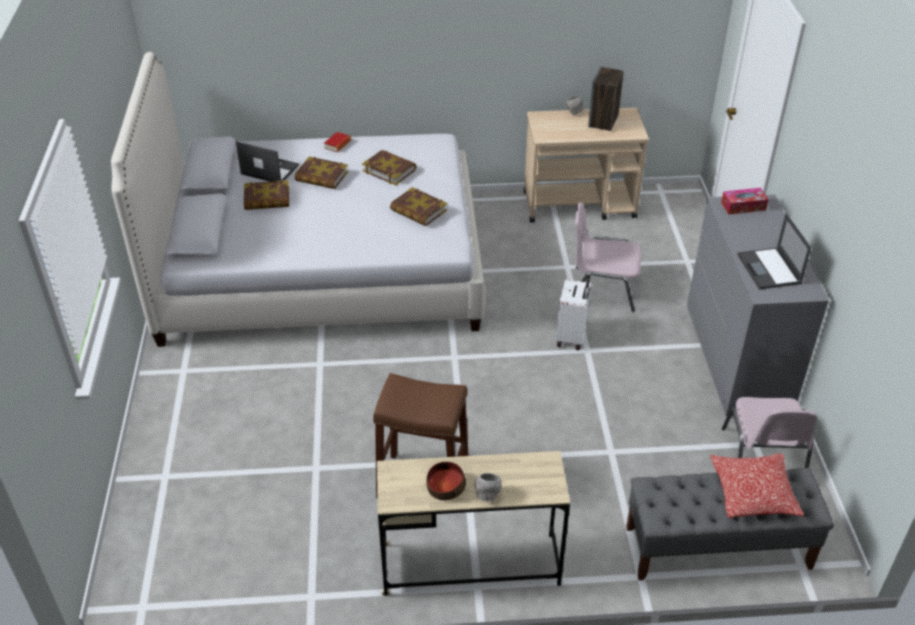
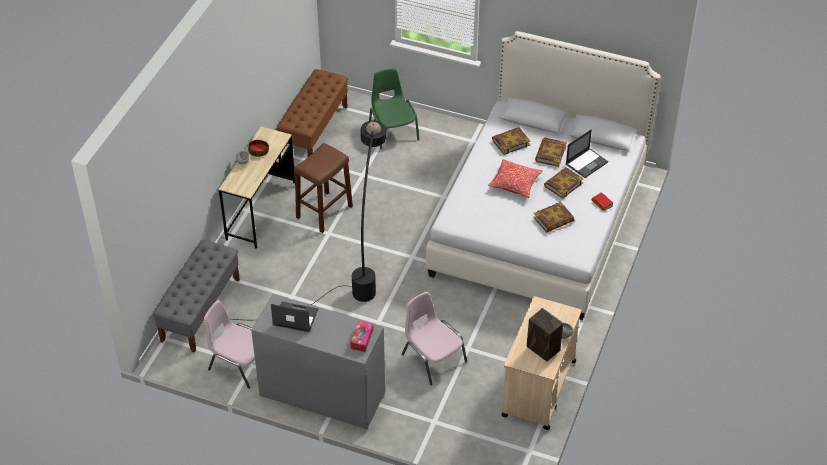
camera: 115 degrees right, 5 degrees up
(191, 468) = (393, 130): none -> green chair
(231, 576) = (314, 131): none -> brown bench
(418, 211) = (494, 217): book -> book (510, 142)
(518, 404) = (354, 271): none -> black floor lamp
(572, 337) = (394, 319): white suitcase -> none
(603, 288) = (433, 358): pink chair -> pink chair turned 75 degrees counterclockwise
(753, 493) = (191, 289): pillow -> pillow (515, 183)

